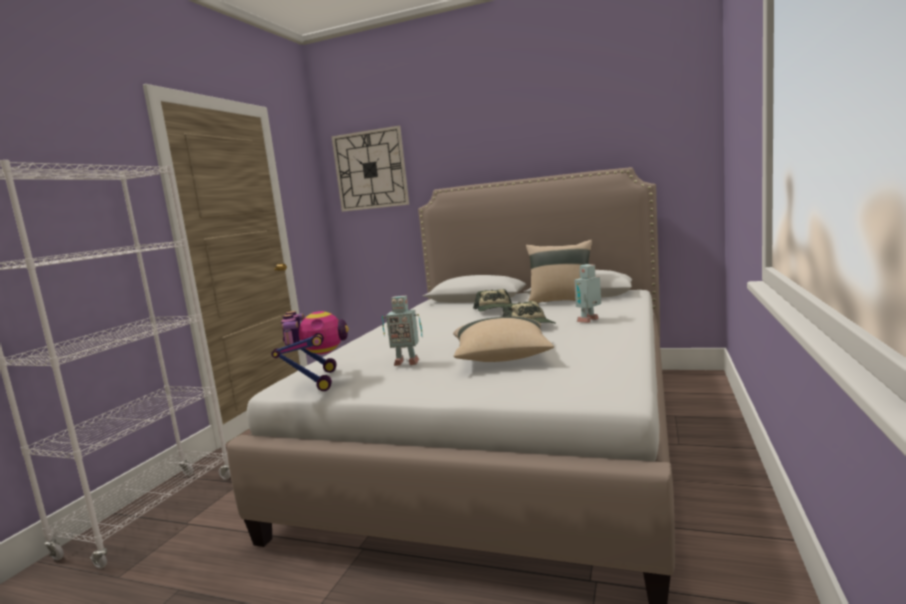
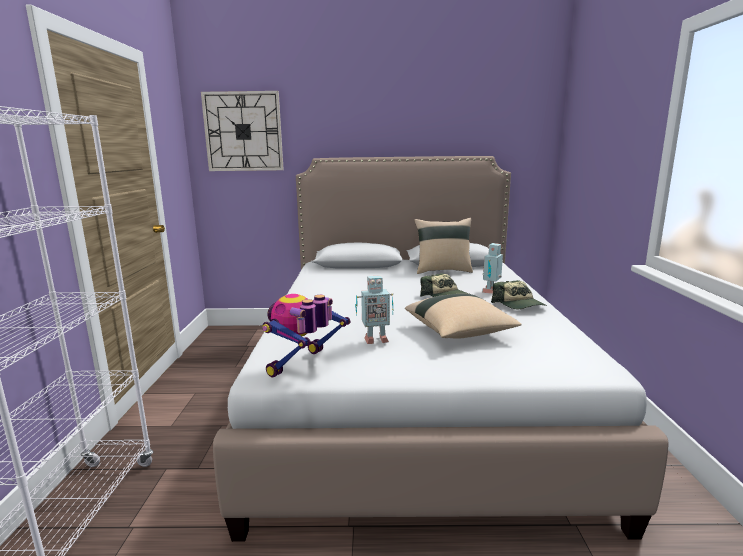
camera: 20 degrees left, 5 degrees up
(318, 381) = (303, 365): toy robot -> toy robot turned 120 degrees counterclockwise
(495, 310) = (391, 278): cap -> cap (519, 305)

